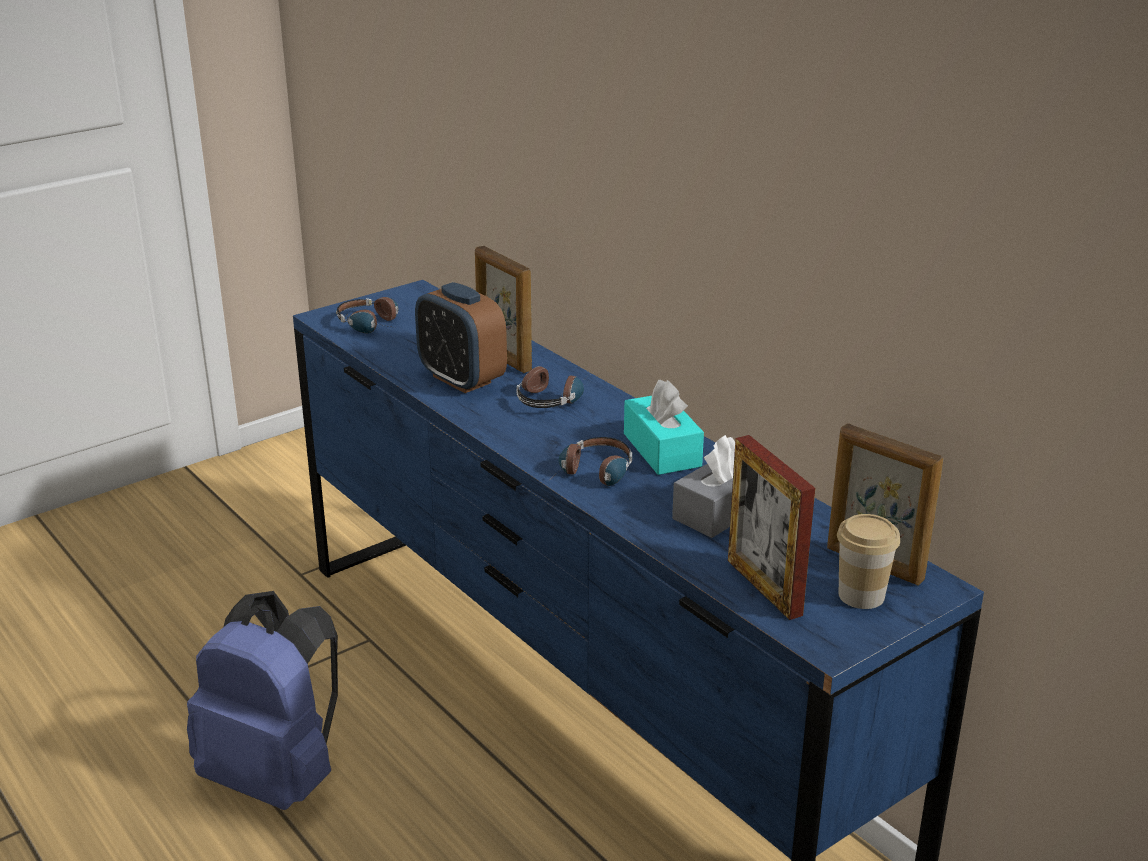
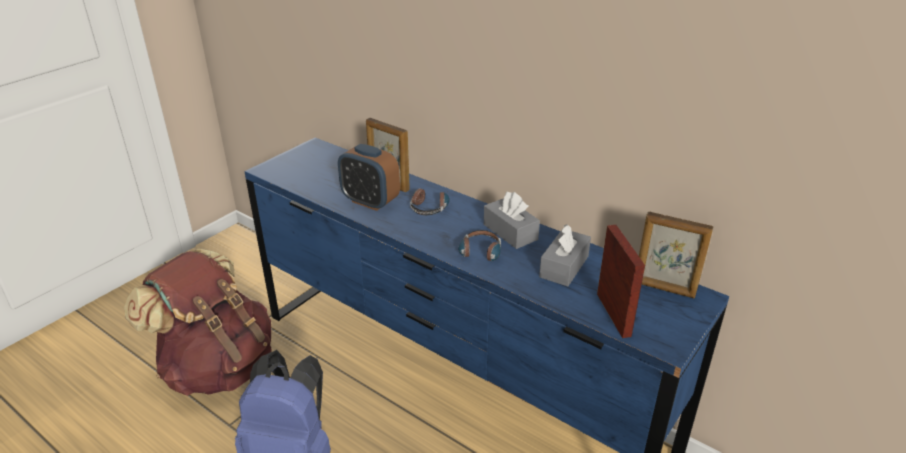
camera: 15 degrees left, 5 degrees up
(212, 629) = (218, 367): none -> brown backpack
(375, 325) = (300, 171): headphones -> none
(662, 450) = (510, 232): turquoise tissue box -> grey tissue box
(764, 587) = (613, 314): picture frame -> picture frame turned 150 degrees counterclockwise
(861, 595) = (668, 310): cup -> none

